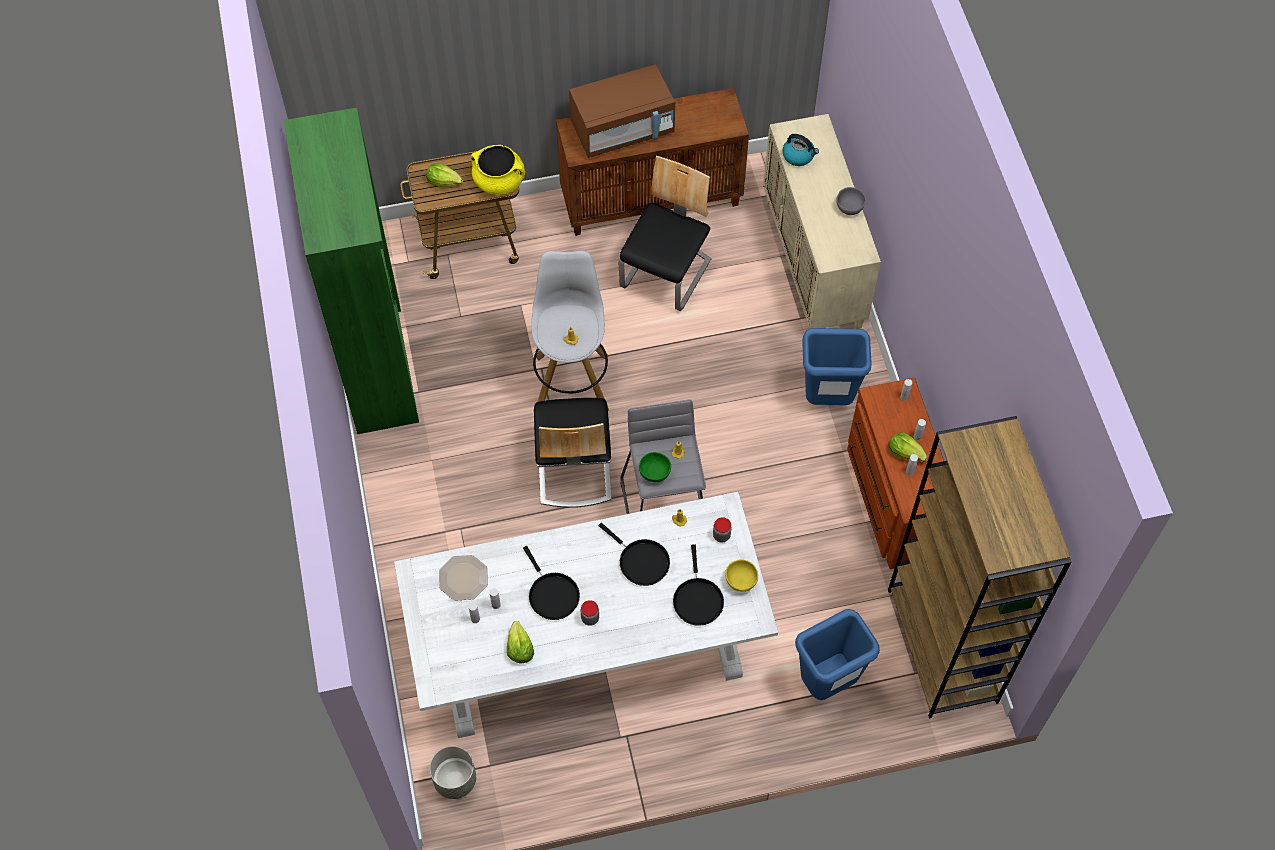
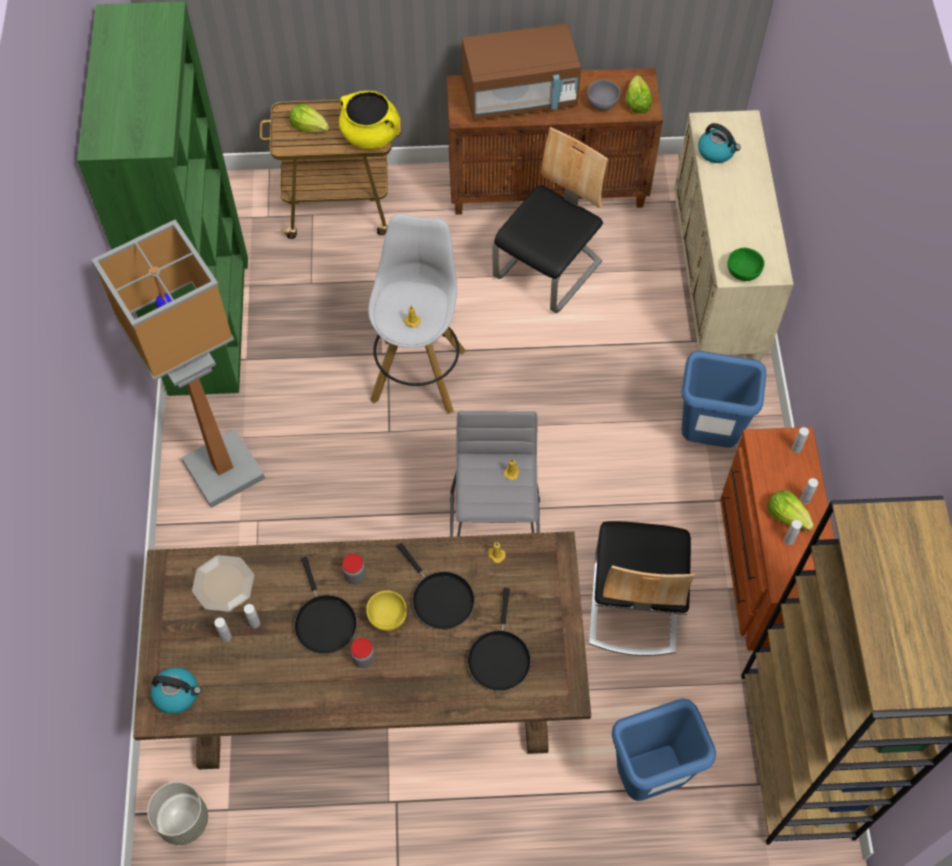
camera: 10 degrees right, 0 degrees up
(420, 490) = (222, 470): none -> floor lamp
(447, 669) = (177, 693): none -> kettle
(519, 648) = (270, 682): lettuce -> lettuce (636, 103)
(573, 467) = (400, 471): chair -> chair (633, 604)
(586, 646) = (372, 683): white dining table -> brown dining table
(654, 473) = (478, 493): green bowl -> green bowl (742, 272)
(721, 535) = (543, 582): jar -> jar (355, 575)
(740, 582) = (556, 644): yellow bowl -> yellow bowl (387, 617)
(849, 208) = (765, 218): grey bowl -> grey bowl (601, 104)

